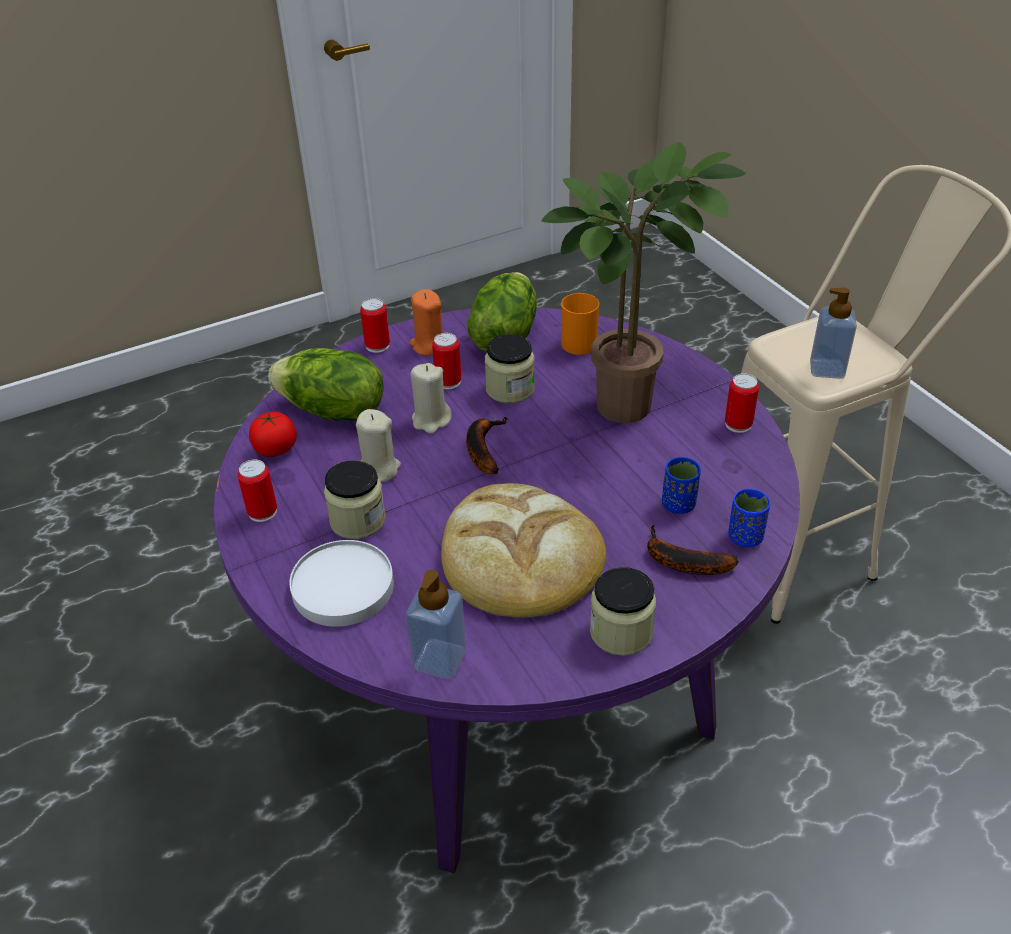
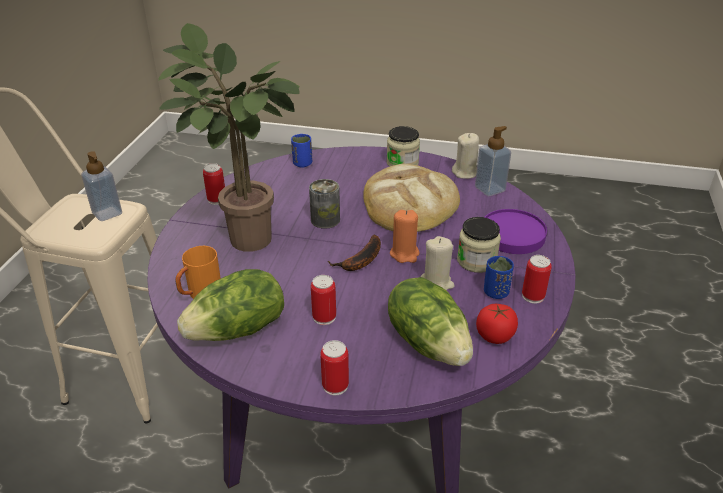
camera: 140 degrees left, 5 degrees down
(342, 588) = (513, 234): white plate -> purple plate
(428, 345) = (298, 358): orange candle -> orange candle (404, 254)
(431, 420) = (369, 295): beige candle -> beige candle (465, 173)
(510, 389) = (294, 287): jar -> none
(586, 472) = (325, 220): none -> can
(678, 504) = (307, 186): blue cup -> blue cup (496, 292)
(681, 561) = (342, 169): banana -> none

